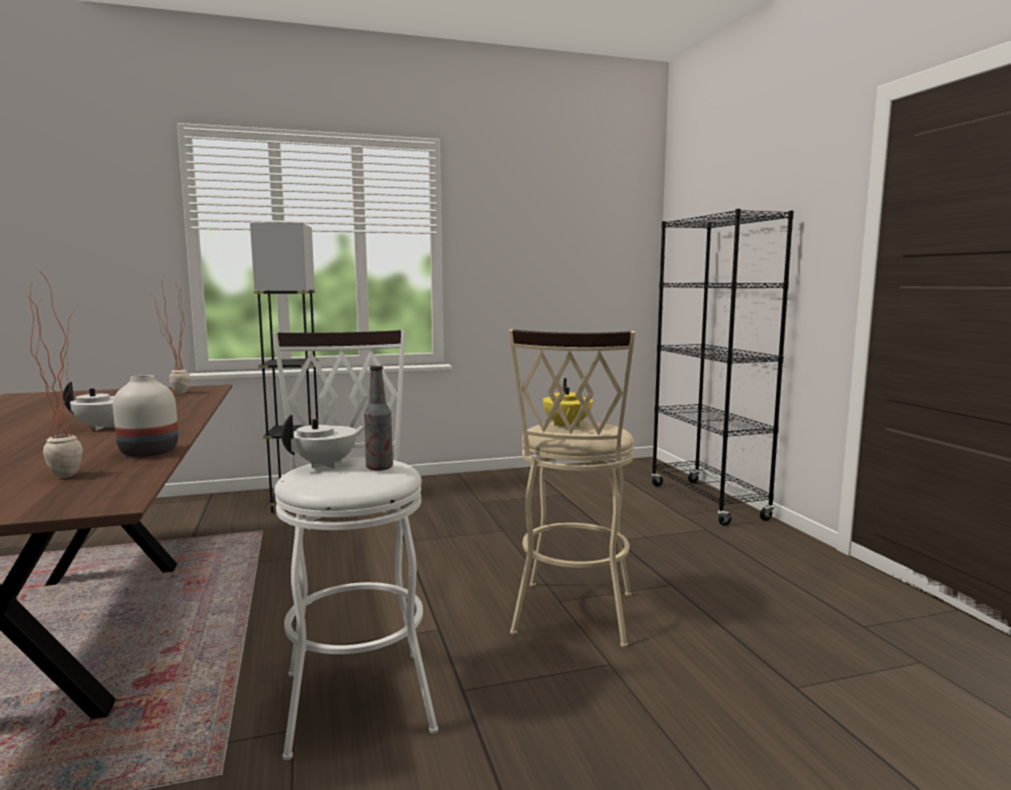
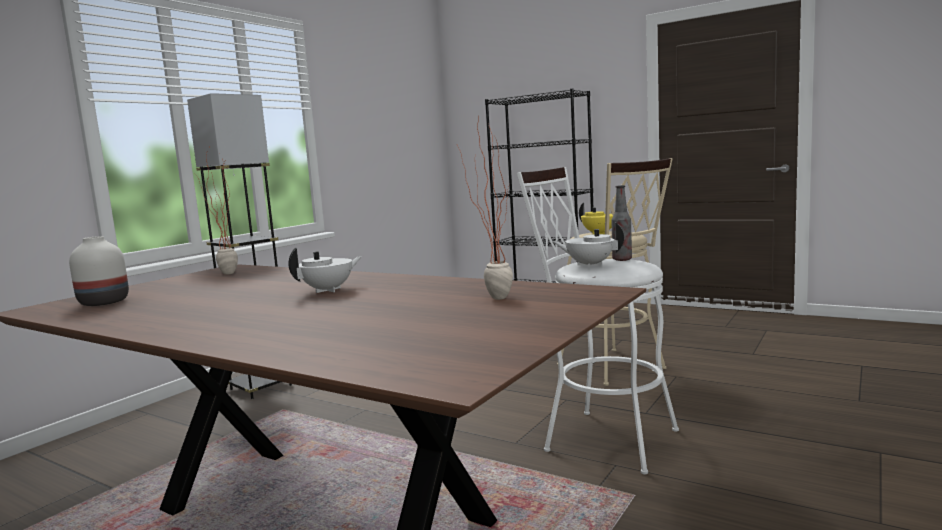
camera: 40 degrees left, 0 degrees up
(149, 452) = (467, 283): white vase -> white vase (103, 302)
(327, 464) = (589, 265): white teapot -> white teapot turned 75 degrees counterclockwise

